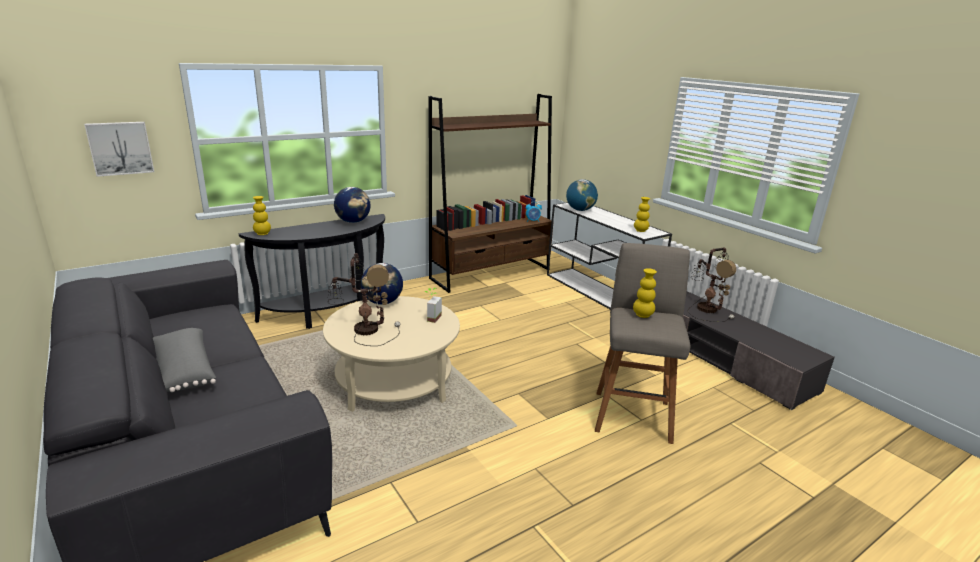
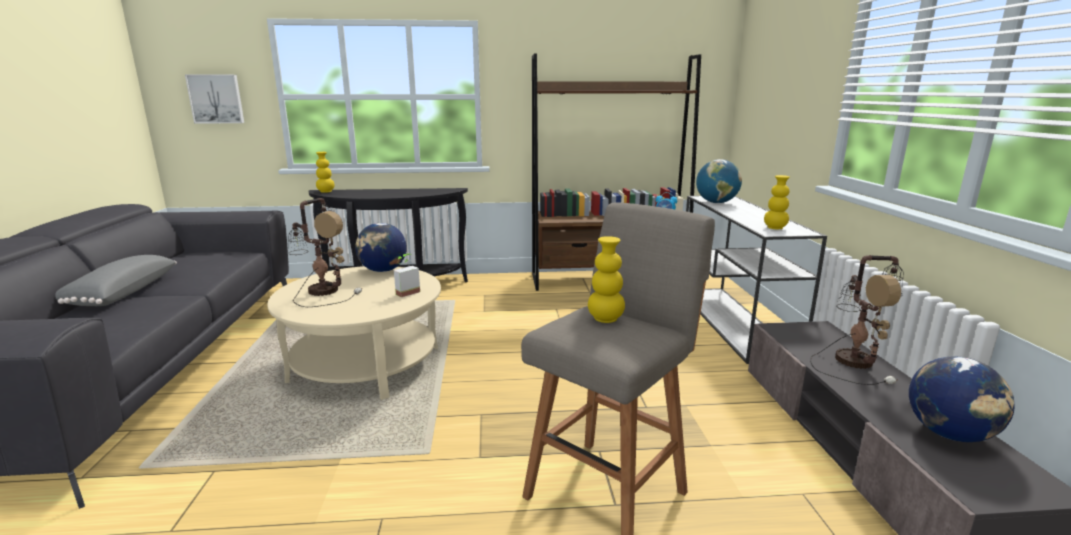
camera: 30 degrees right, 5 degrees down
(353, 222) = (424, 190): globe -> globe (949, 434)

